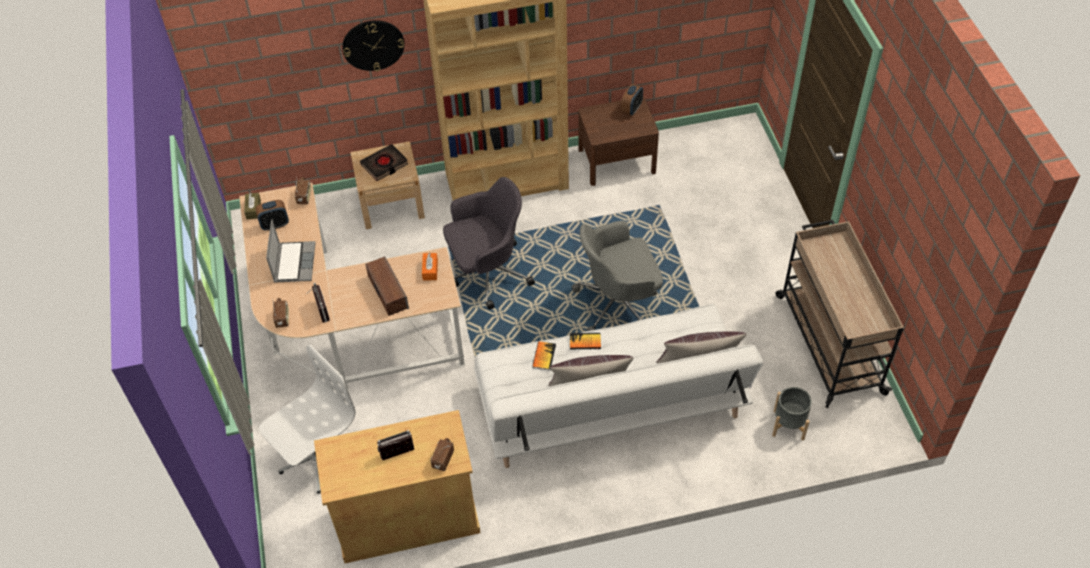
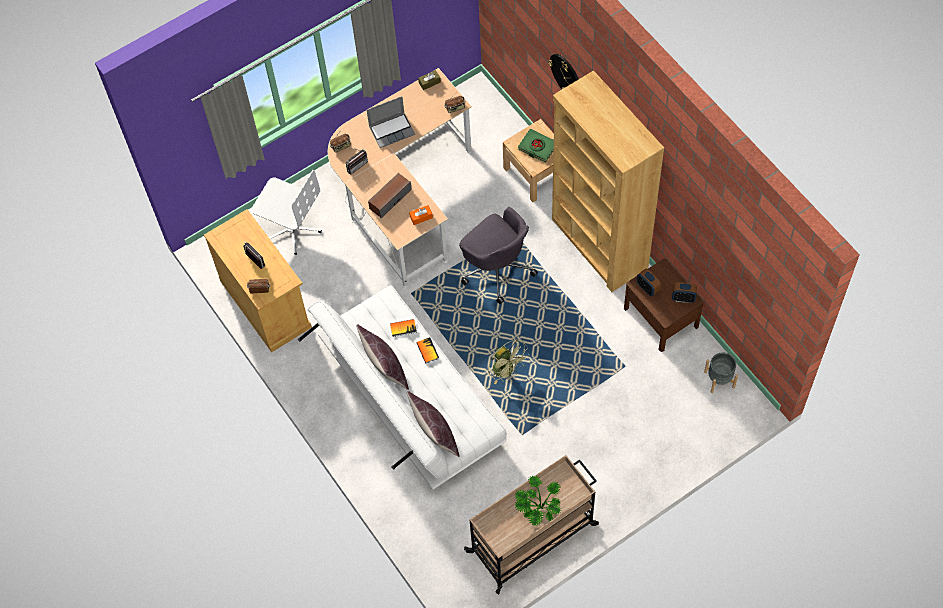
camera: 70 degrees right, 10 degrees up
(275, 225) = (421, 102): alarm clock -> alarm clock (647, 288)
(384, 165) = (537, 147): black book -> green book
(619, 303) = (507, 371): grey office chair -> green fan
(789, 425) = (440, 528): grey planter -> grey planter (719, 379)
(846, 281) = (538, 508): none -> potted plant

